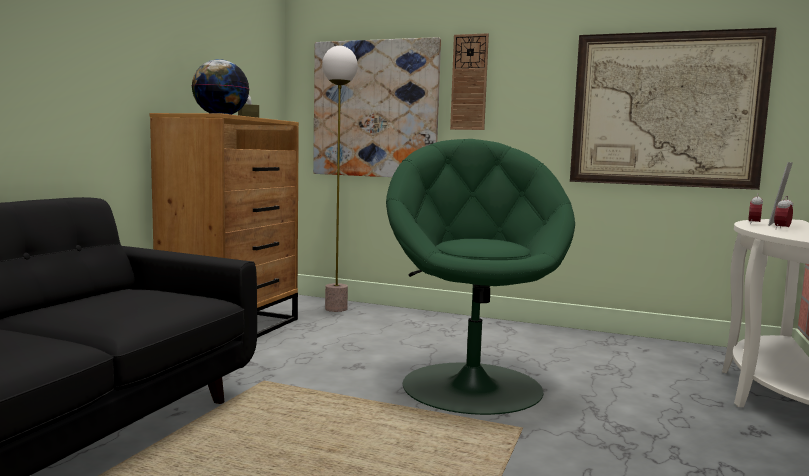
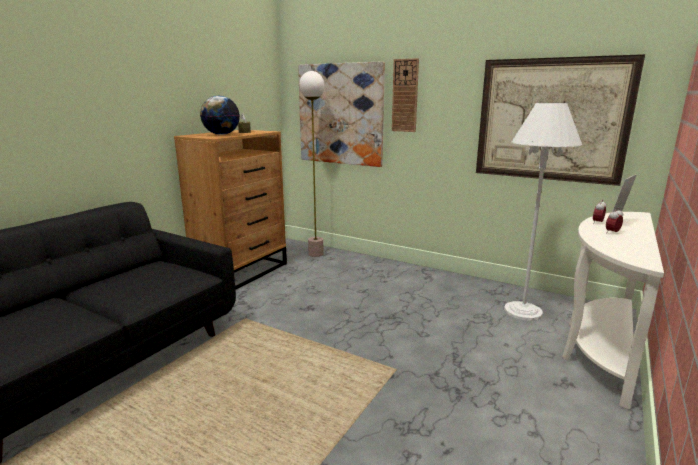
camera: 10 degrees right, 10 degrees up
(472, 385) = (379, 328): green armchair -> none
(655, 361) = (523, 311): none -> white floor lamp

